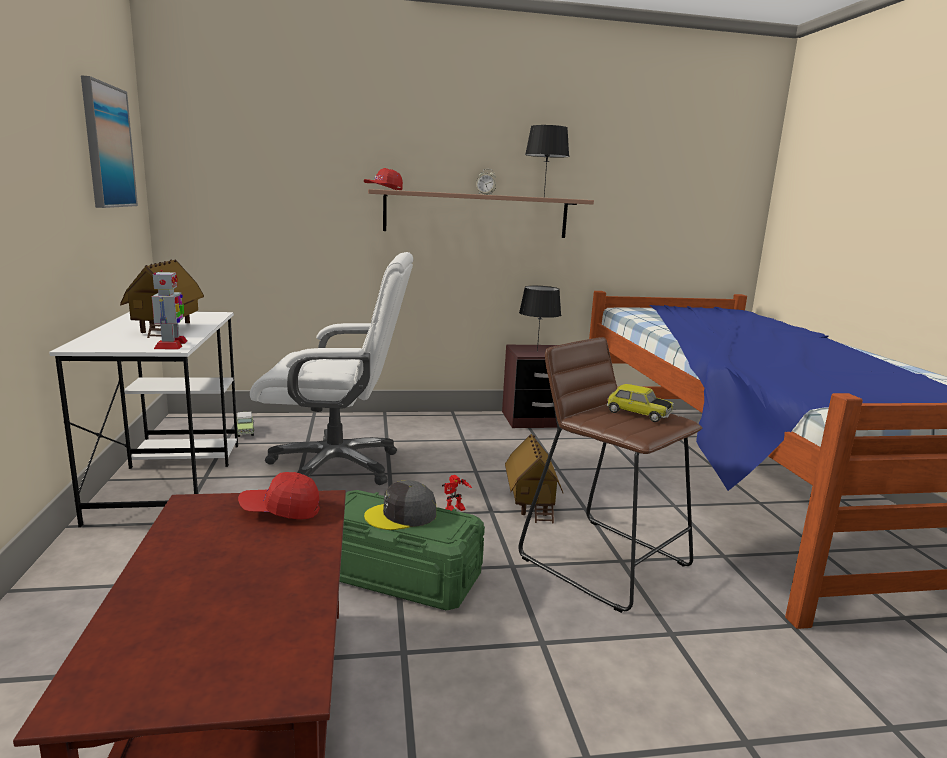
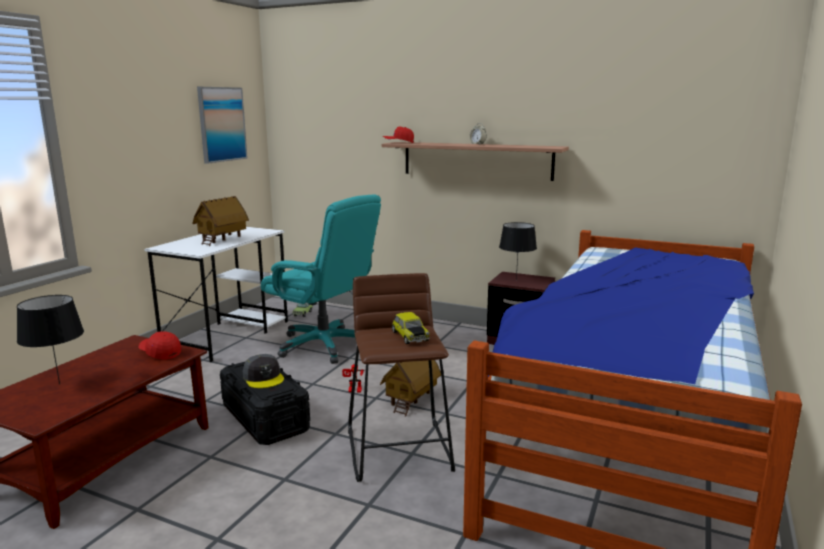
camera: 35 degrees right, 0 degrees up
(171, 345) = (202, 250): toy robot -> none
(336, 465) = (325, 345): white office chair -> turquoise office chair
(397, 574) = (265, 417): green storage box -> black storage box
(401, 515) = (263, 377): grey cap -> grey cap turned 135 degrees counterclockwise
(544, 197) = (525, 146): black table lamp -> black table lamp (60, 384)

